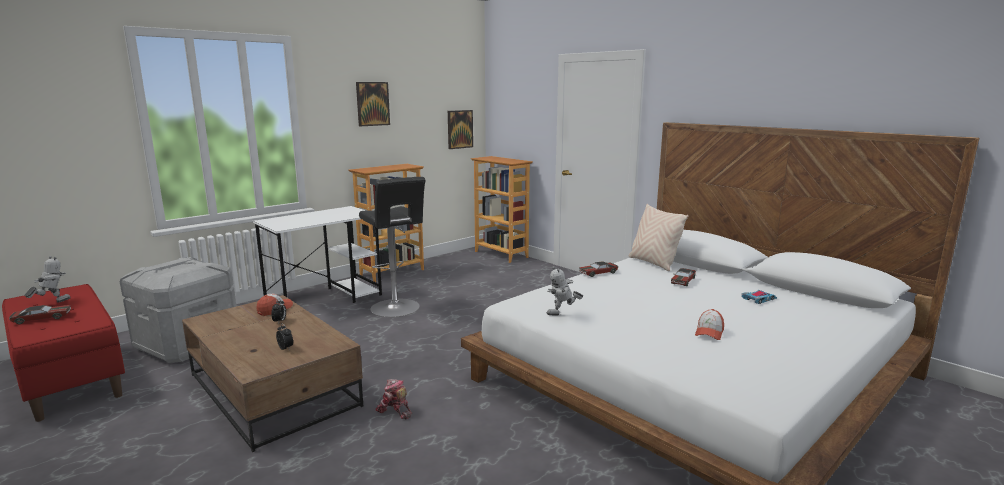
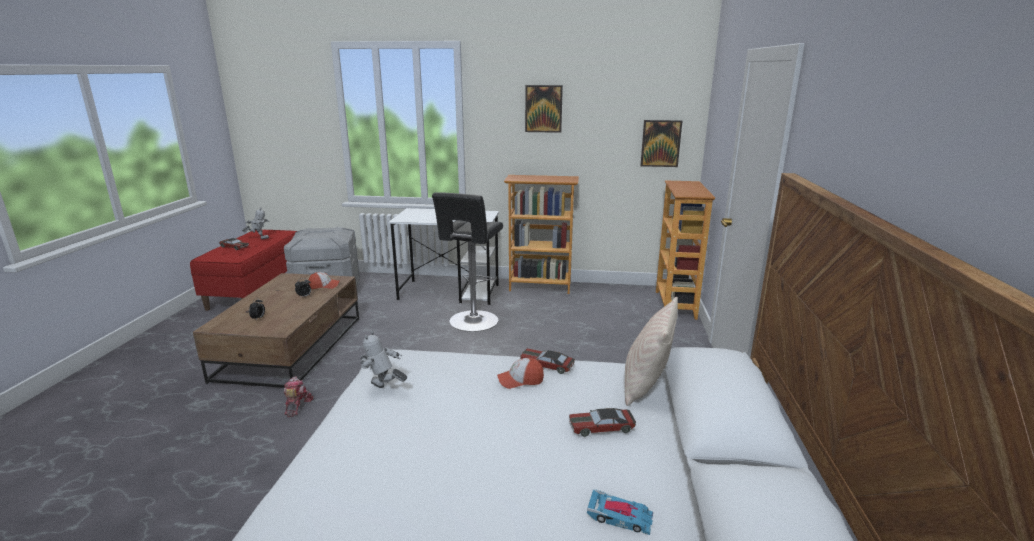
camera: 50 degrees right, 5 degrees up
(709, 332) = (424, 504): cap -> cap (520, 380)

